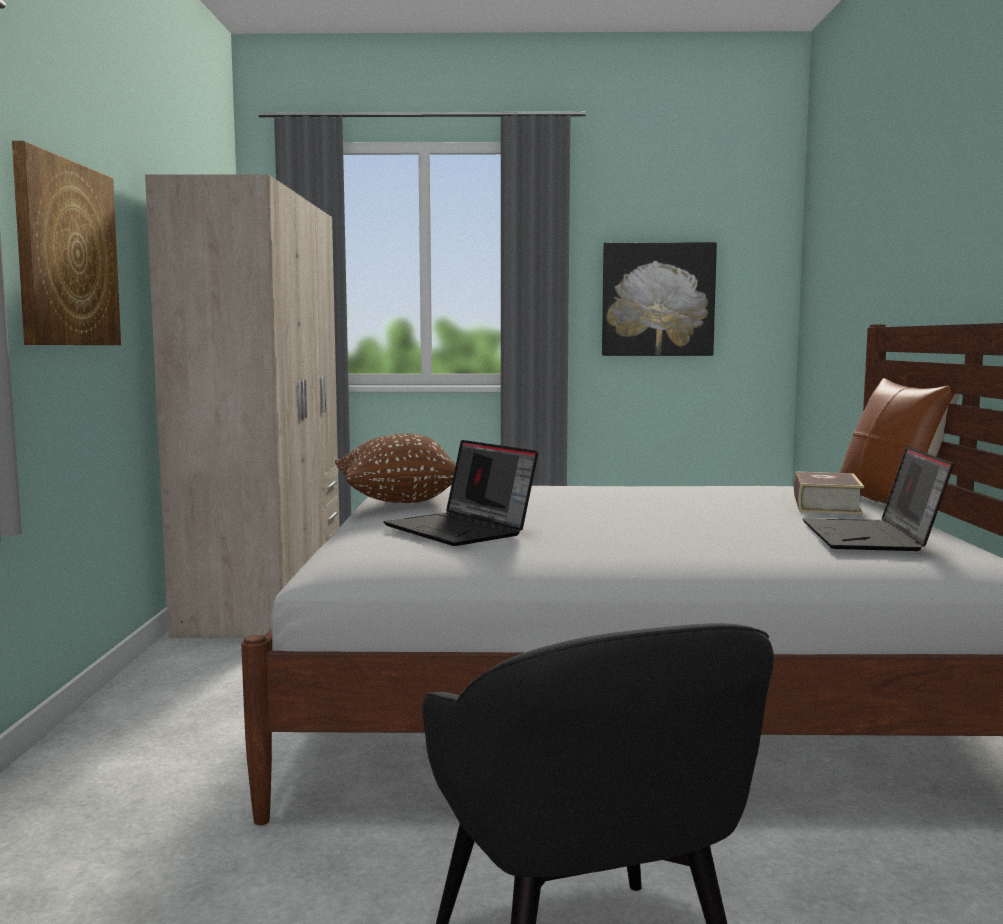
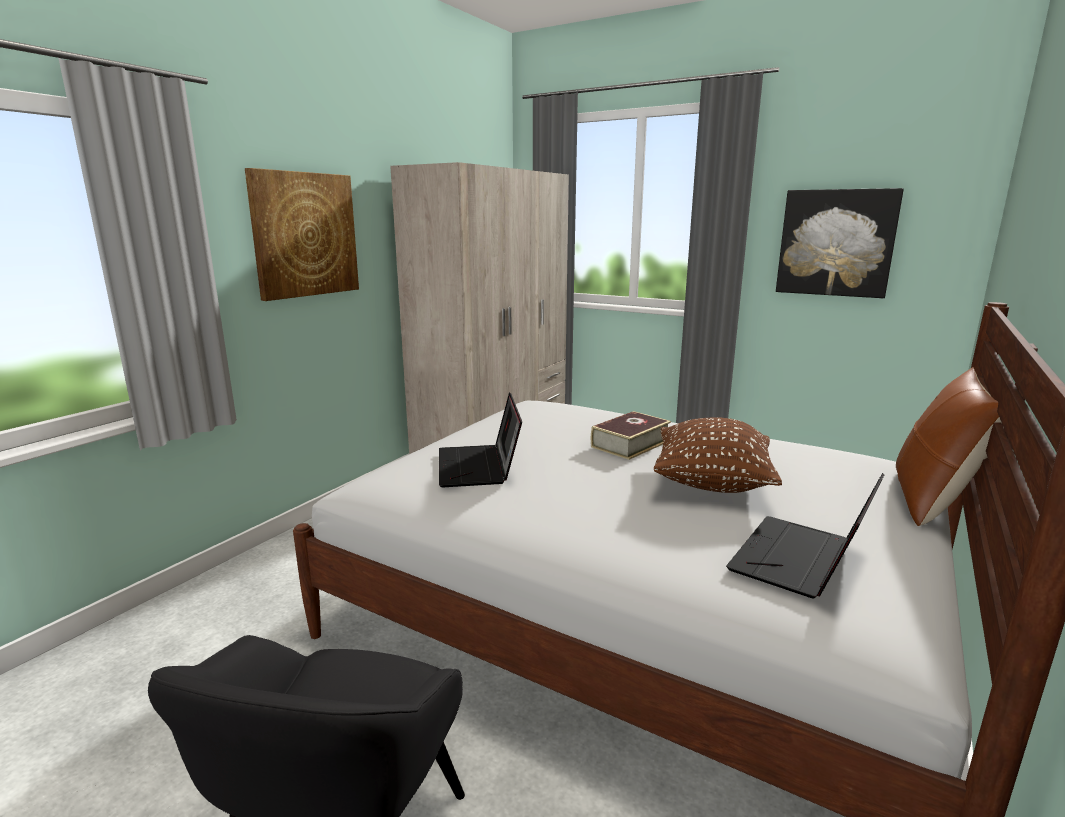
camera: 30 degrees right, 10 degrees up
(398, 501) = (500, 421): brown pillow -> brown pillow (712, 483)
(826, 505) = (838, 495): book -> book (630, 444)

